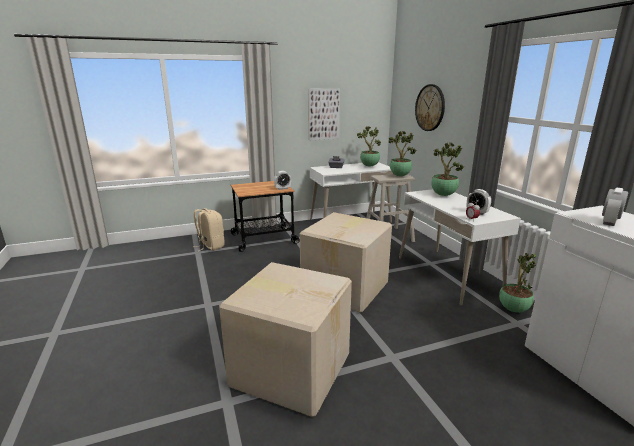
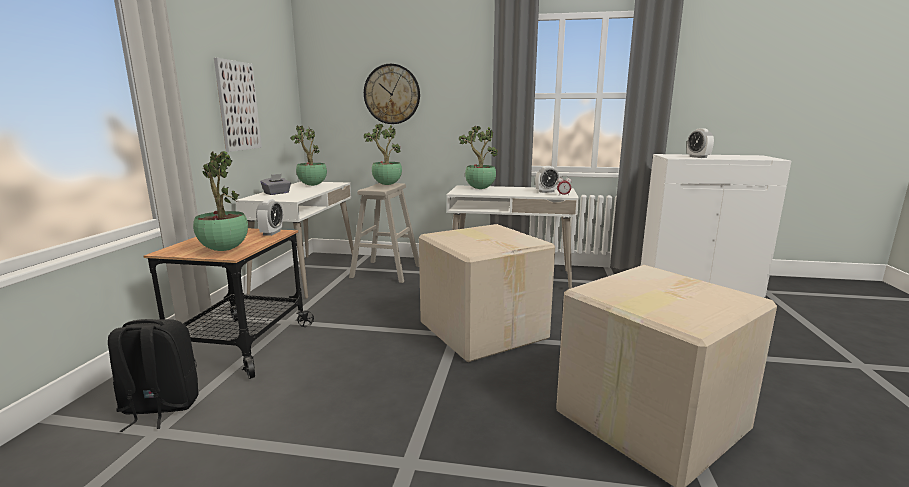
camera: 60 degrees left, 5 degrees down
(210, 246) = (159, 408): beige backpack -> black backpack
(513, 309) = (591, 276): potted plant -> potted plant (223, 249)

